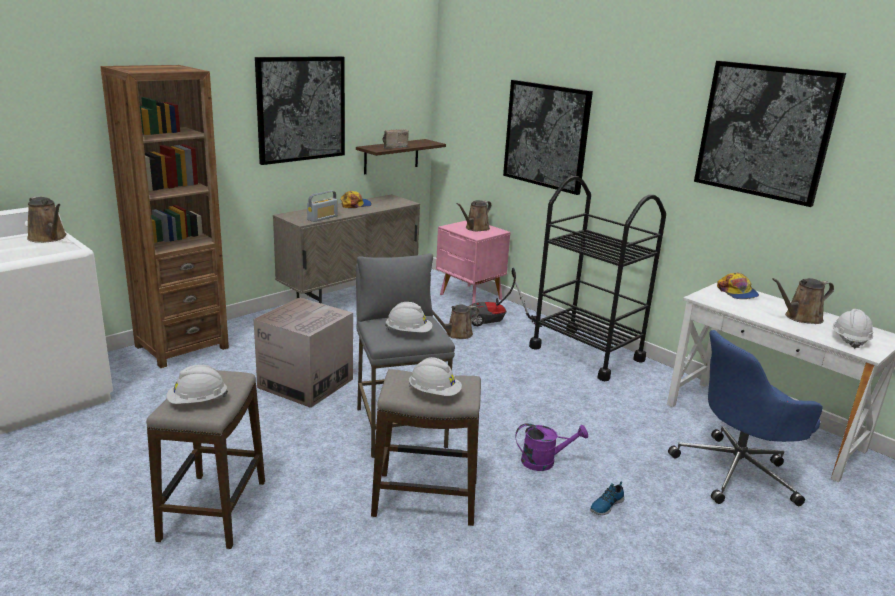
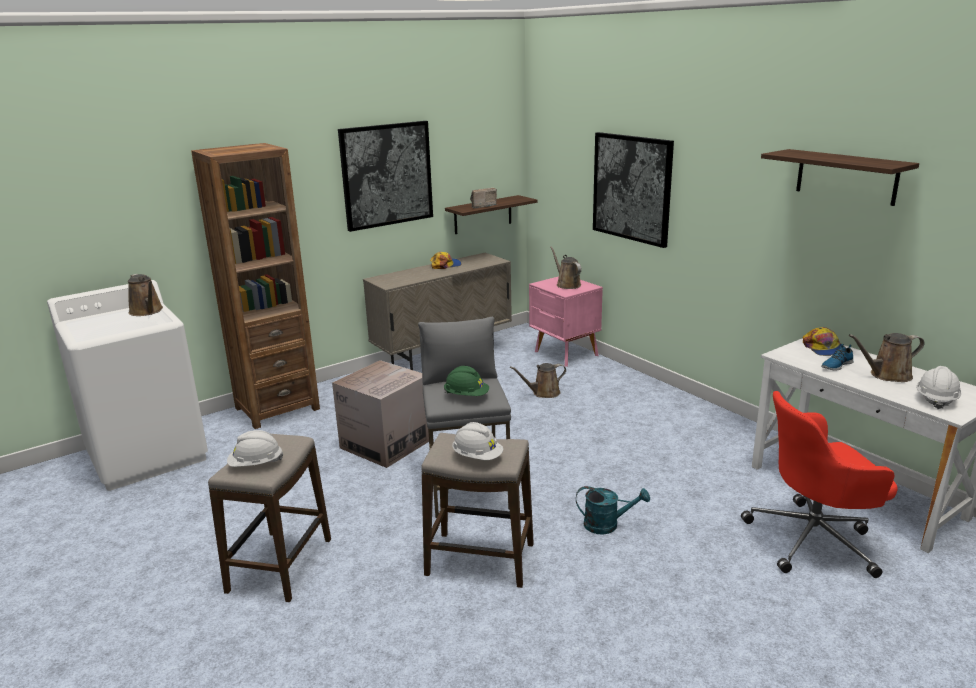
camera: 10 degrees right, 0 degrees up
(322, 218) = (409, 280): radio -> none
(408, 333) = (466, 396): white hard hat -> green hard hat
(475, 228) = (567, 284): brown watering can -> brown watering can turned 105 degrees clockwise
(497, 323) = (587, 381): vacuum cleaner -> none
(544, 462) = (607, 525): purple watering can -> turquoise watering can
(586, 353) = (676, 412): black cart -> none
(606, 505) = (662, 571): shoe -> shoe (836, 365)
(737, 472) = (814, 539): blue office chair -> red office chair
(764, 131) = (846, 176): picture -> shelf

